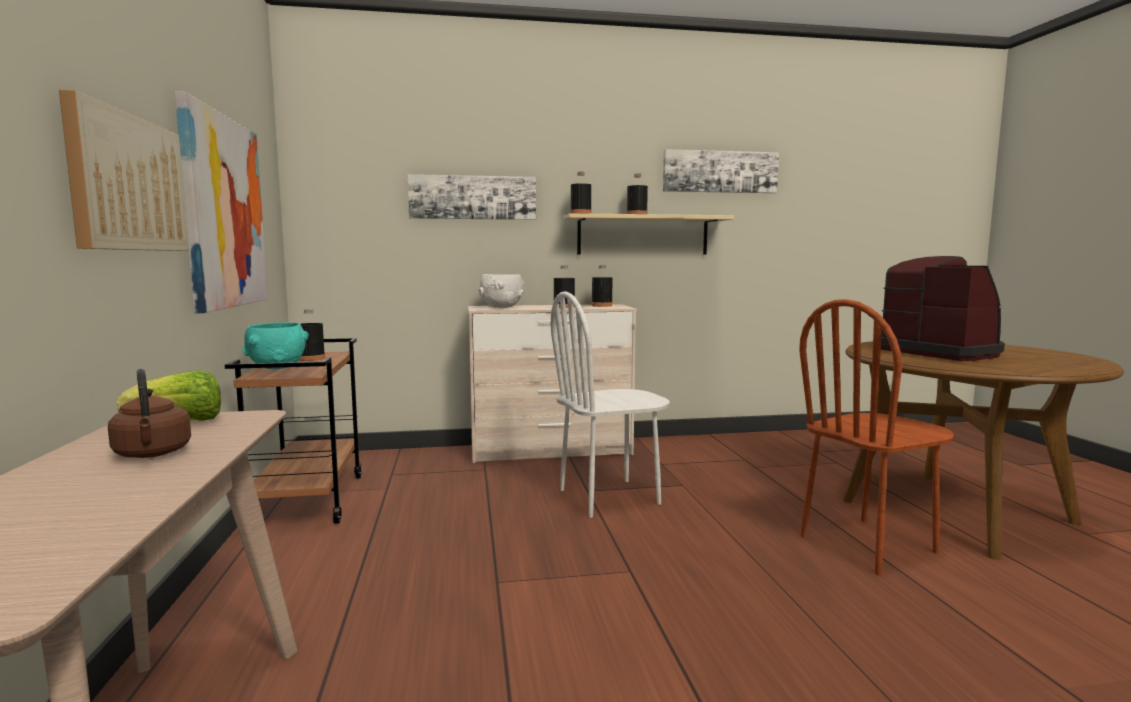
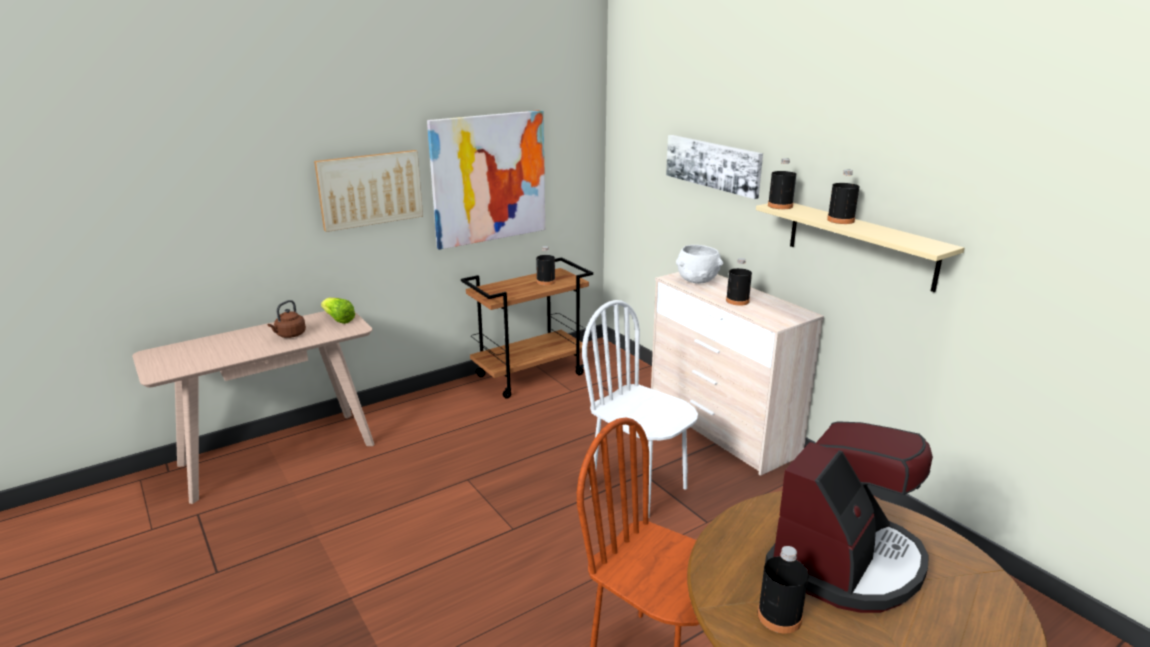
camera: 65 degrees right, 15 degrees up
(277, 367) = (508, 284): turquoise bowl -> none
(602, 305) = (782, 312): black bottle -> black bottle (779, 616)
(720, 172) = (976, 182): picture -> none

